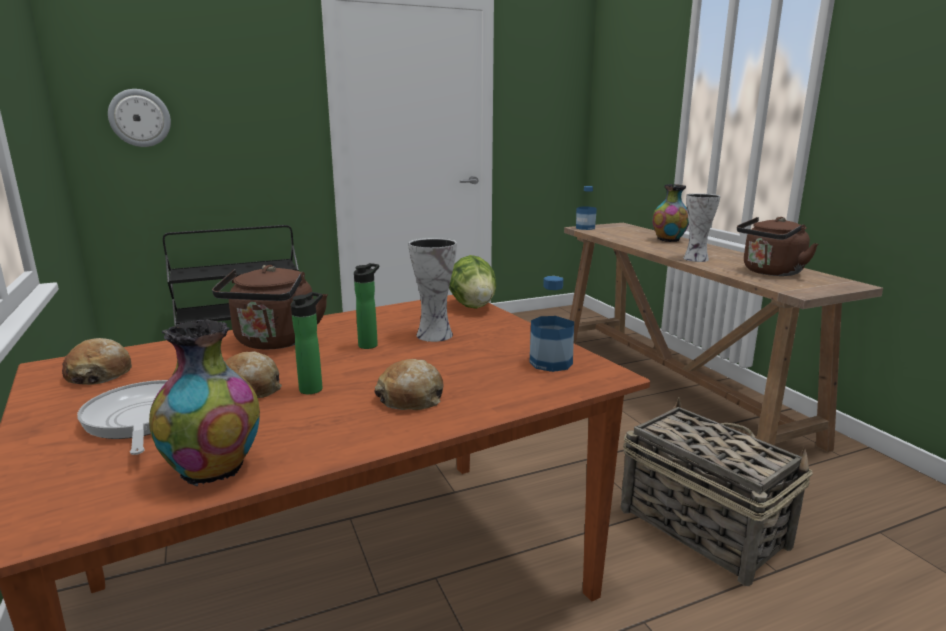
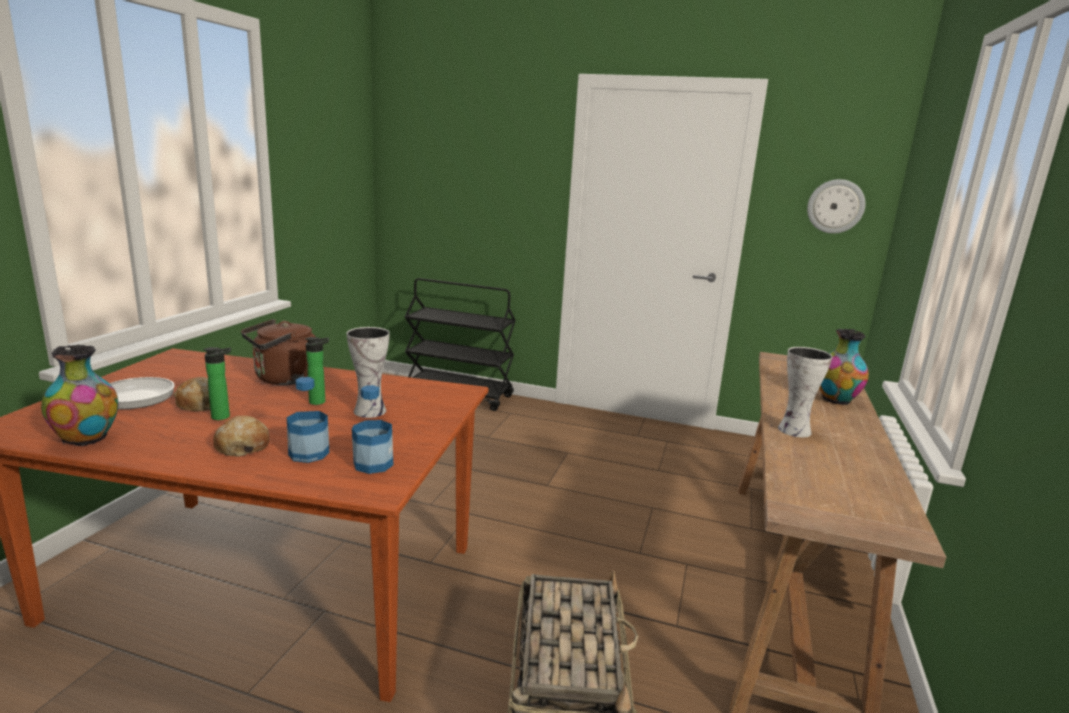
camera: 40 degrees right, 0 degrees up
(99, 374) = (179, 367): bread -> none
(140, 118) = (424, 185): wall clock -> wall clock (835, 206)
(473, 306) = (456, 399): lettuce -> none
(585, 228) = (779, 358): bottle -> bottle (309, 453)
(770, 272) = (837, 477): brown kettle -> none

